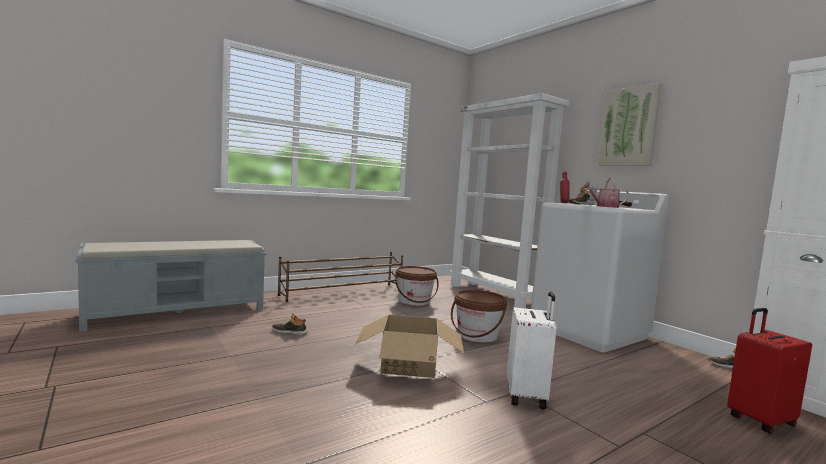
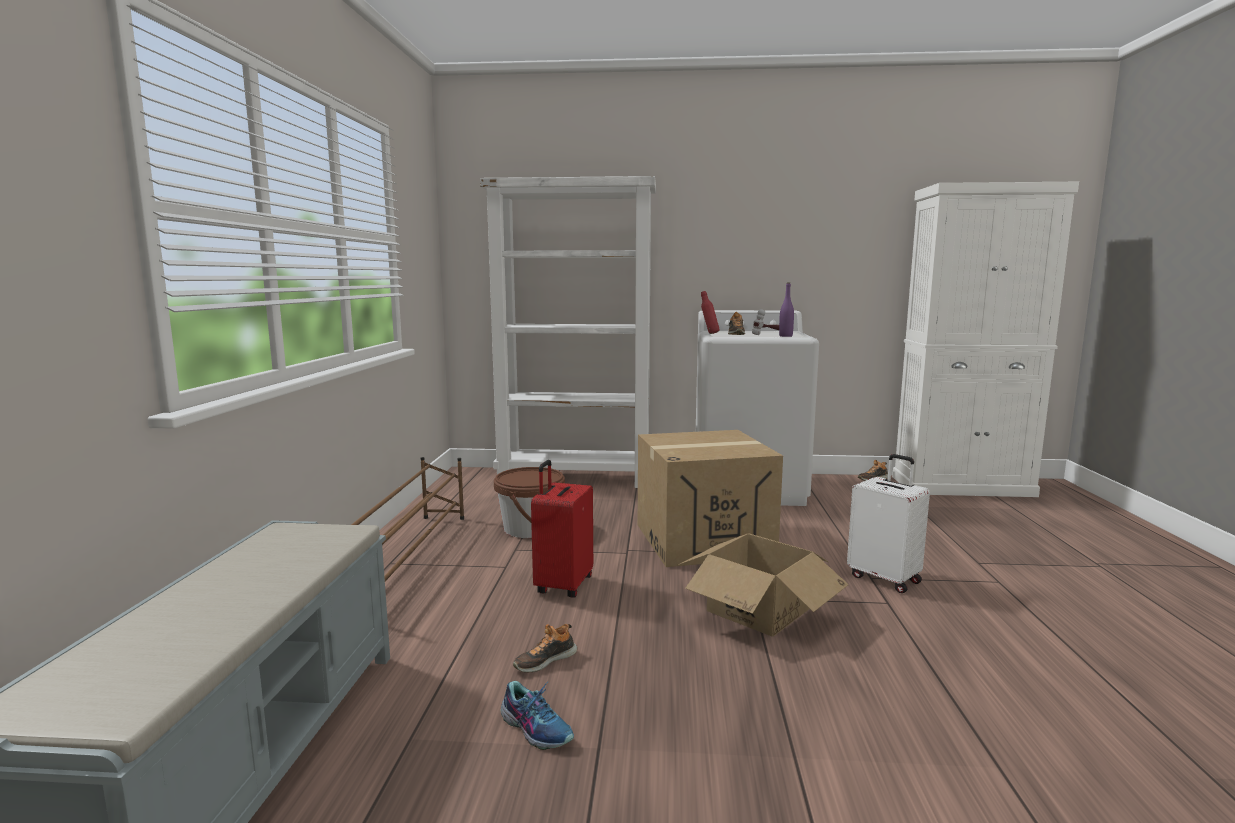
camera: 50 degrees left, 5 degrees up
(235, 342) = (537, 728): none -> shoe
(477, 335) = (703, 539): brown bucket -> cardboard box
(604, 206) = (785, 336): watering can -> purple bottle
(629, 127) = (740, 228): picture -> none
(759, 420) = (971, 516): red suitcase -> red suitcase (562, 585)

